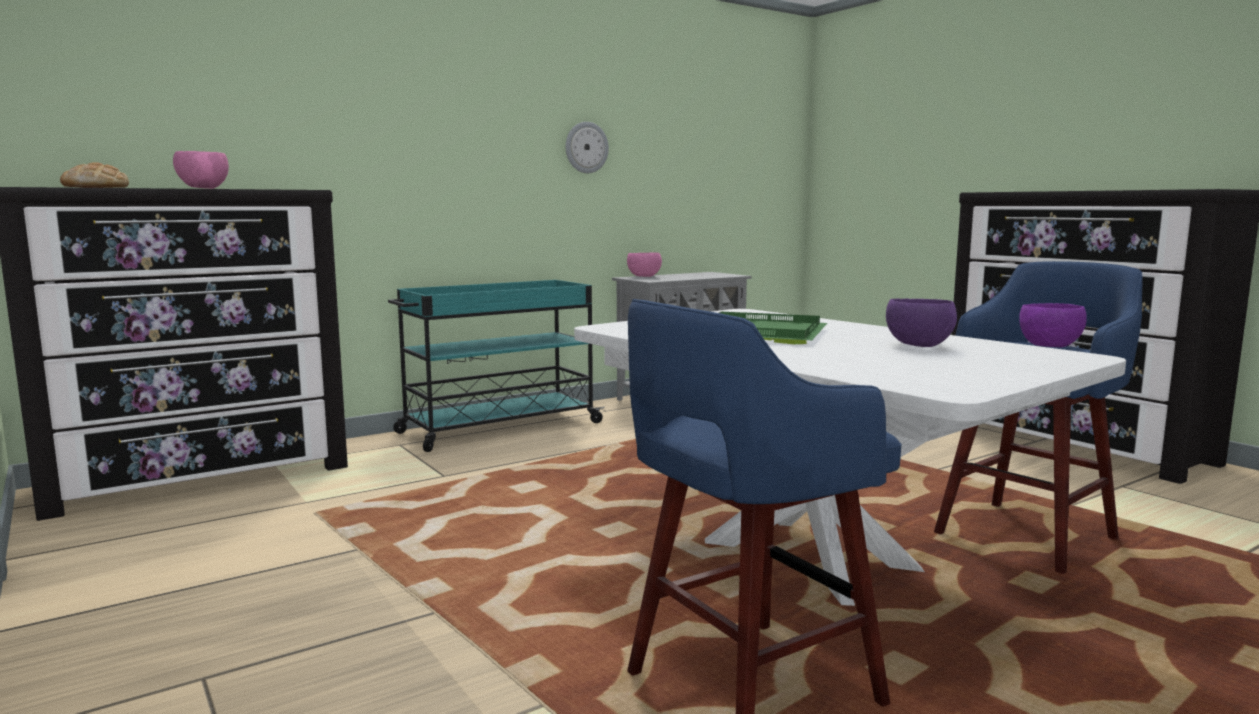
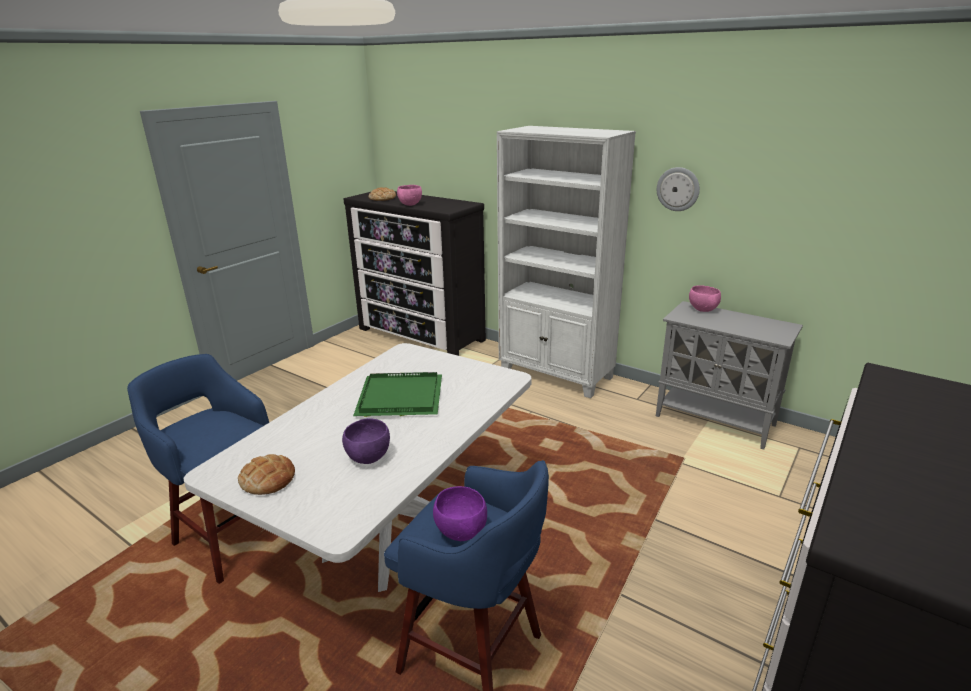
camera: 70 degrees right, 15 degrees up
(498, 428) = (556, 374): turquoise cart -> white bookcase
(971, 373) = (268, 479): none -> bread

